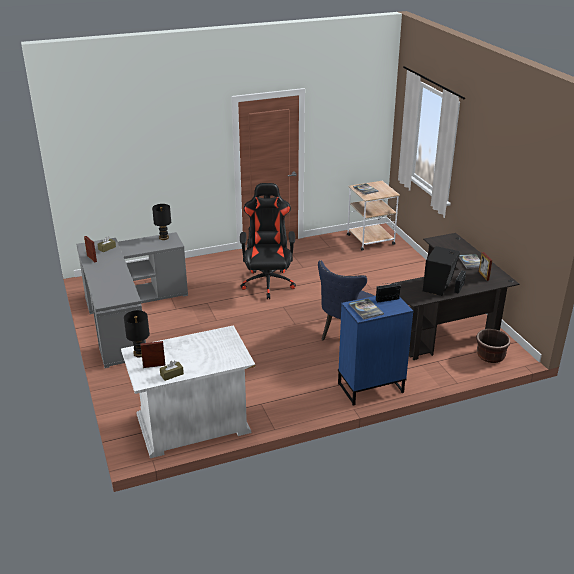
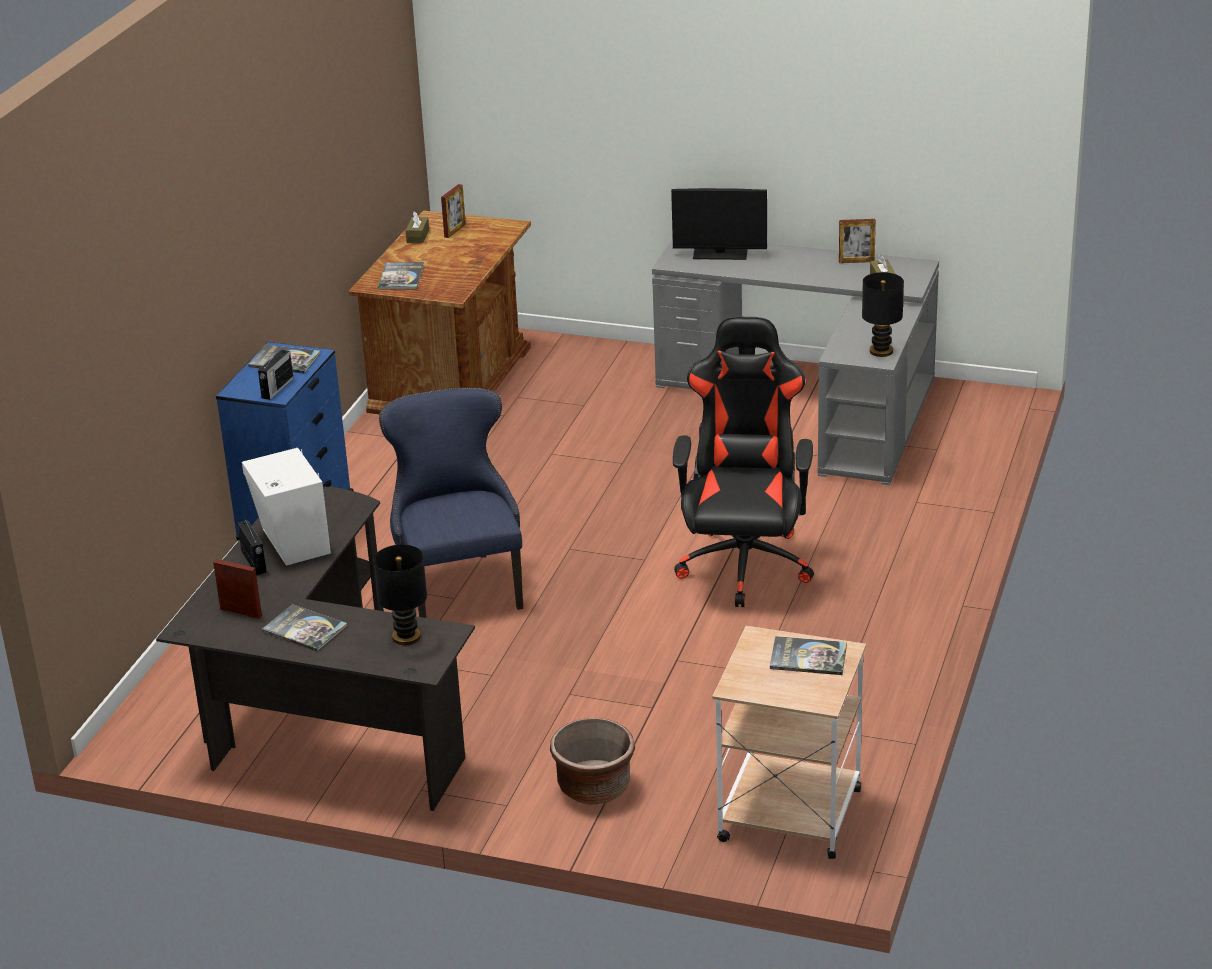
camera: 130 degrees right, 0 degrees up
(110, 290) = (720, 254): none -> monitor
(140, 353) = (497, 229): black table lamp -> black table lamp (406, 637)
(192, 423) = (452, 379): white cabinet -> brown cabinet
(224, 355) = (401, 277): none -> book
(268, 286) = (744, 572): black office chair -> black office chair turned 120 degrees counterclockwise
(439, 286) = (292, 543): black speaker -> white speaker
(490, 356) = (174, 708): brown planter -> brown planter (594, 787)

